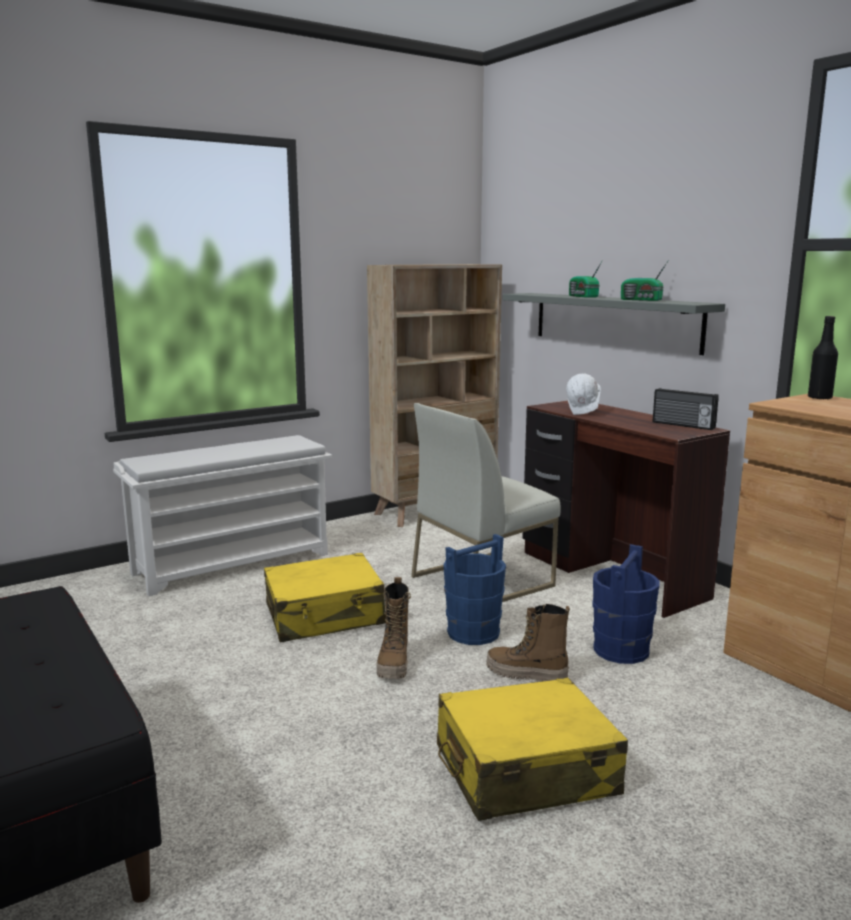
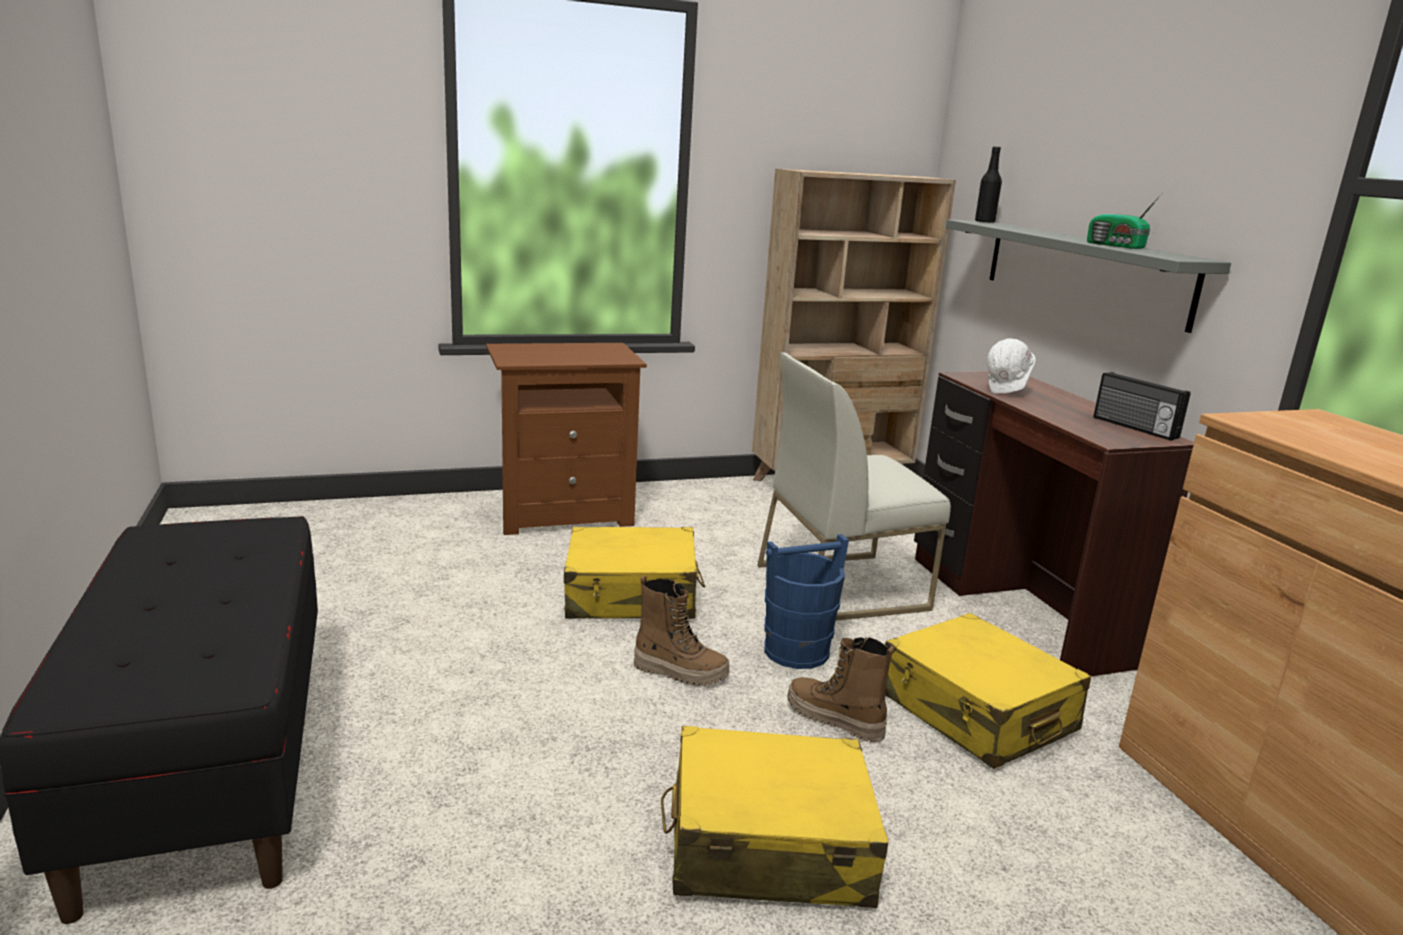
camera: 15 degrees right, 5 degrees up
(233, 563) = (563, 513): white shoe rack -> brown nightstand
(394, 664) = (680, 672): boot -> boot turned 90 degrees counterclockwise
(583, 296) = (1044, 233): radio -> none
(621, 650) = (976, 713): blue bucket -> yellow suitcase
(819, 398) = (1323, 419): black bottle -> black bottle (984, 222)

